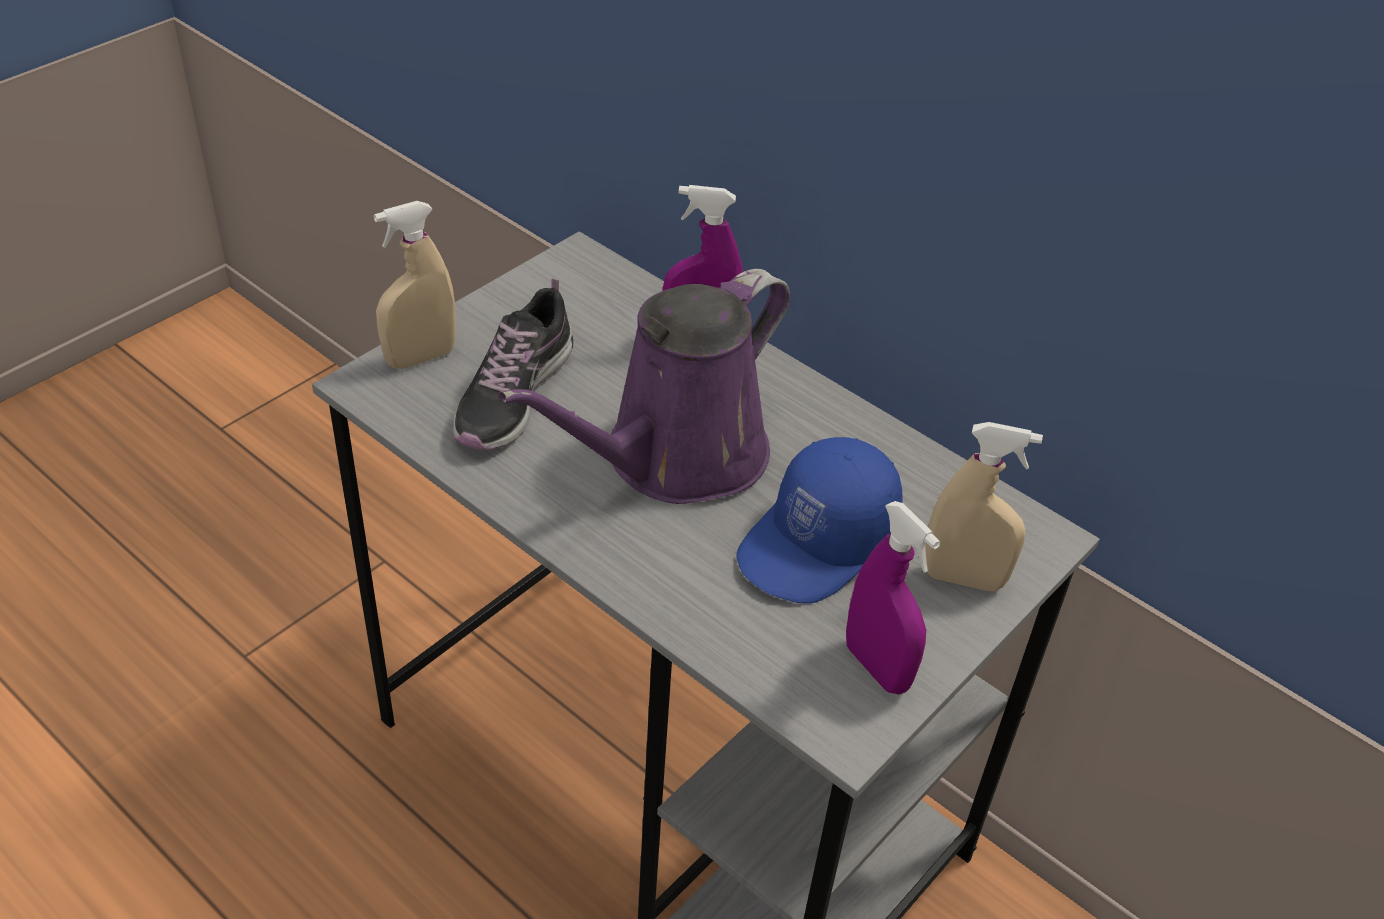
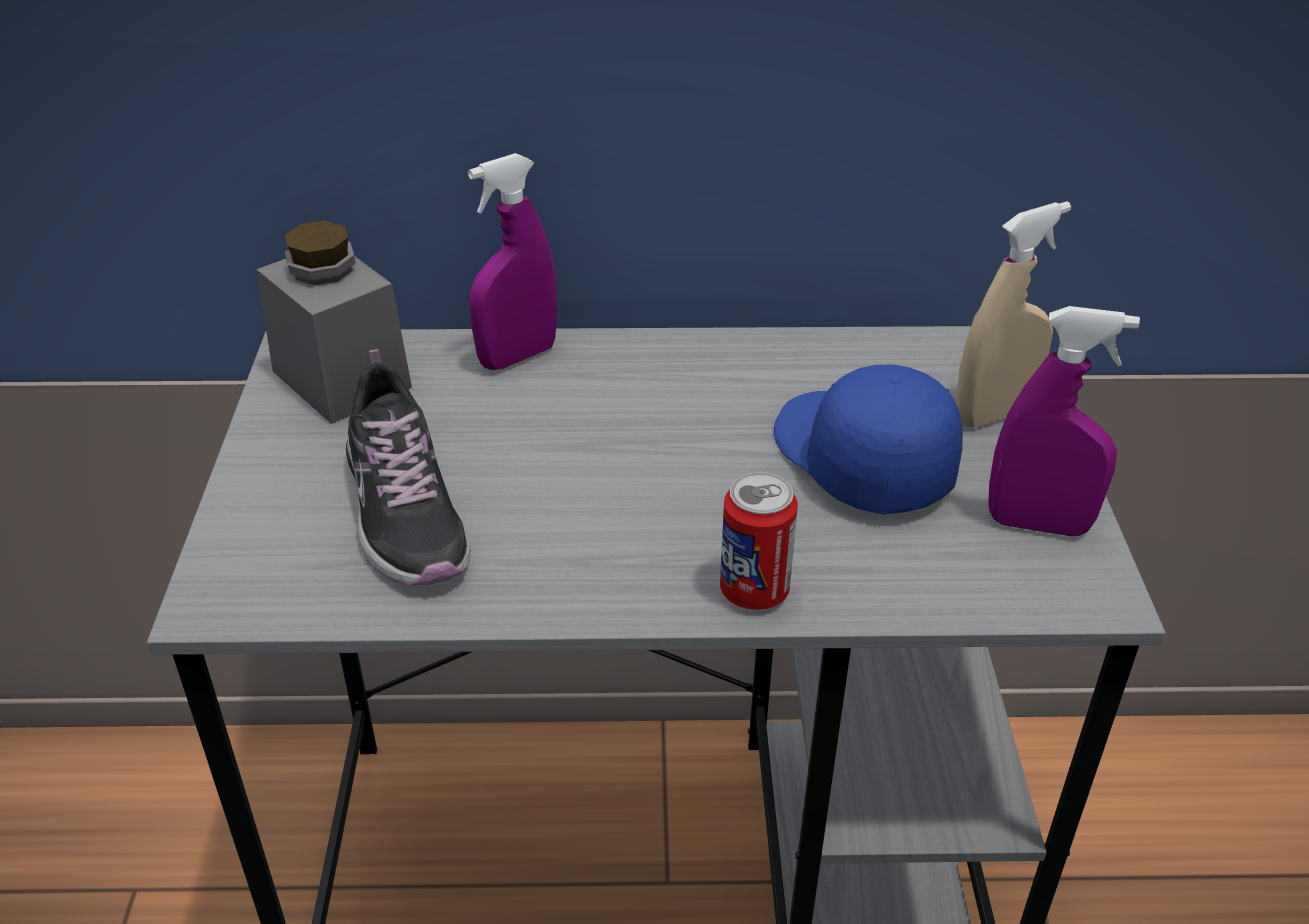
camera: 40 degrees left, 5 degrees down
(420, 358) = (250, 537): beige spray bottle -> none
(580, 290) = (341, 379): none -> grey jar
(637, 576) = (754, 591): none -> can
(674, 458) = (640, 469): purple watering can -> none
(818, 544) = (858, 460): blue cap -> blue cap turned 150 degrees clockwise

